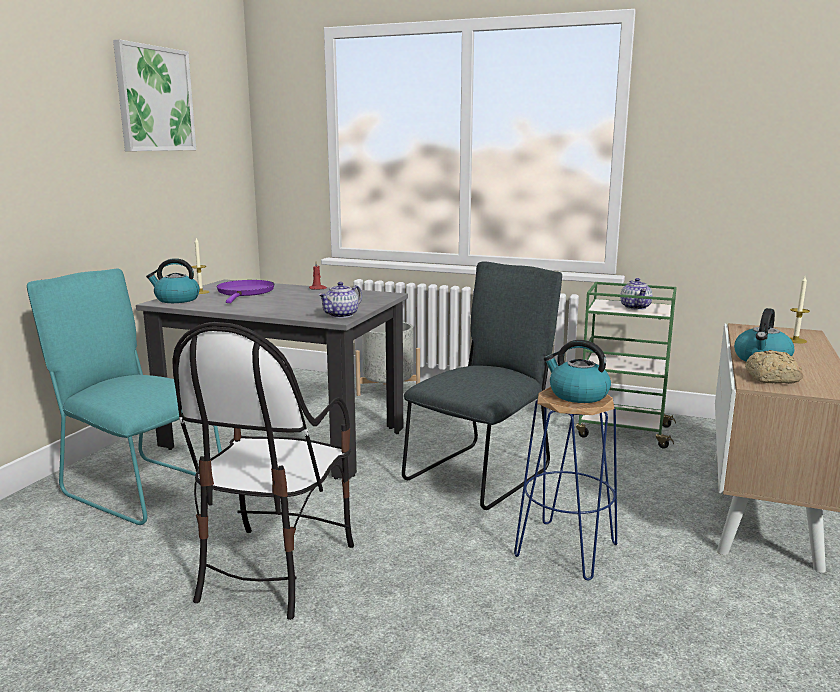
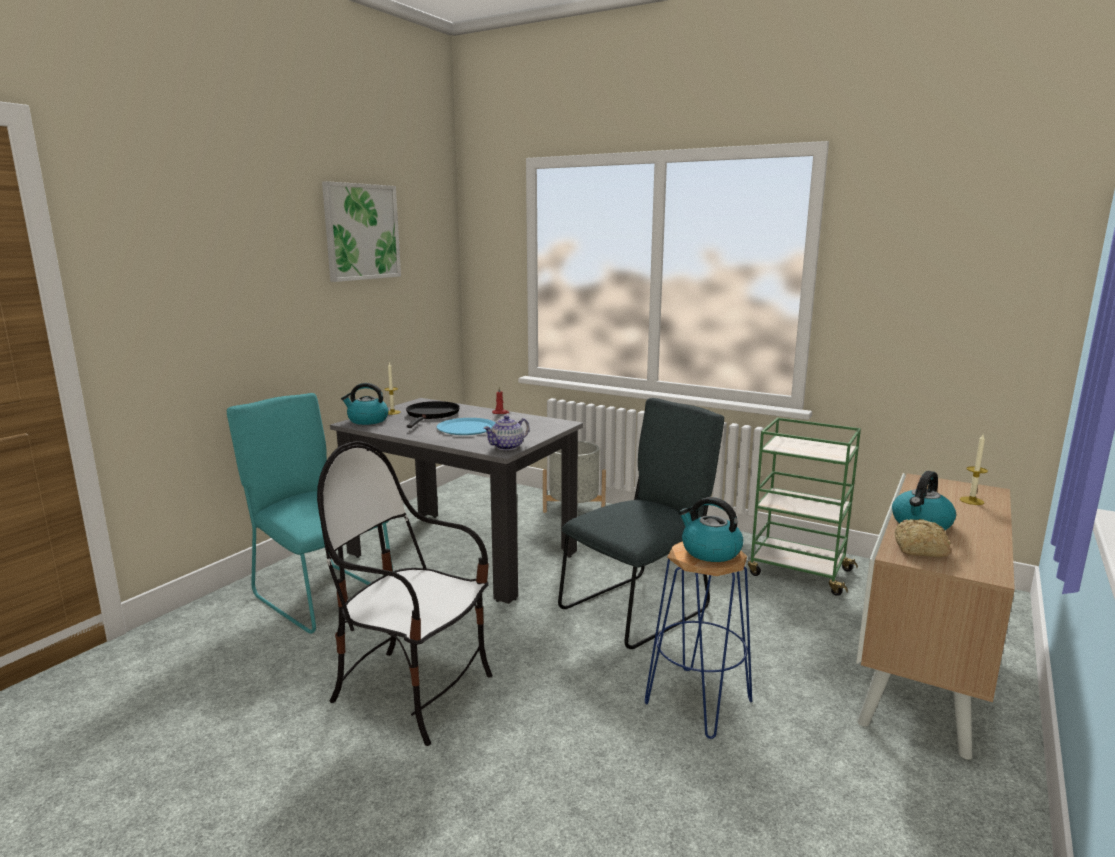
camera: 10 degrees right, 0 degrees up
(245, 292) = (432, 415): purple frying pan -> black frying pan
(273, 569) = (413, 692): chair -> chair turned 90 degrees clockwise
(289, 302) = (467, 428): none -> blue plate
(635, 307) = (814, 448): teapot -> none

